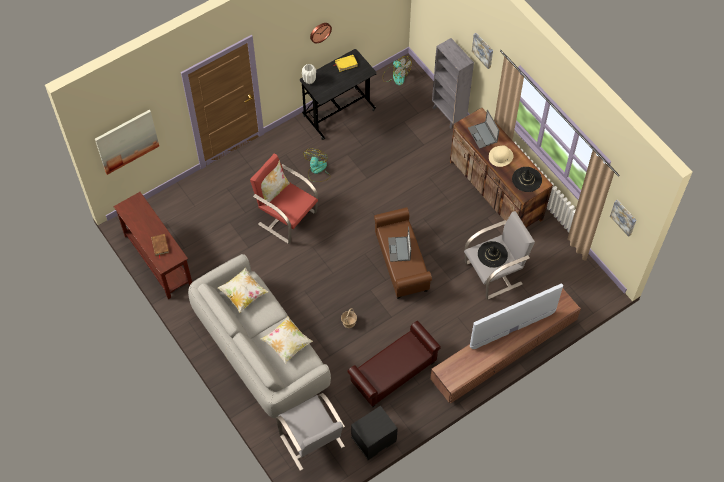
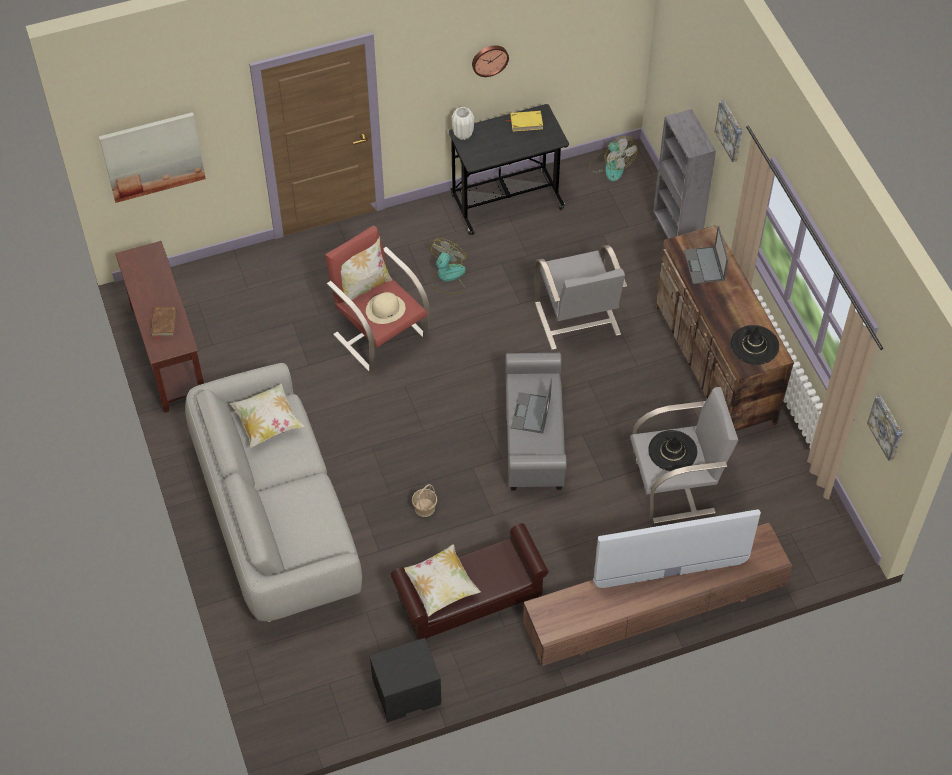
camera: 15 degrees right, 5 degrees down
(287, 344) = (309, 511): pillow -> pillow (440, 587)
(312, 441) = (310, 672): grey armchair -> grey armchair (577, 319)
(401, 263) = (534, 439): brown ottoman -> grey ottoman
(501, 156) = (723, 302): beige hat -> beige hat (385, 309)

